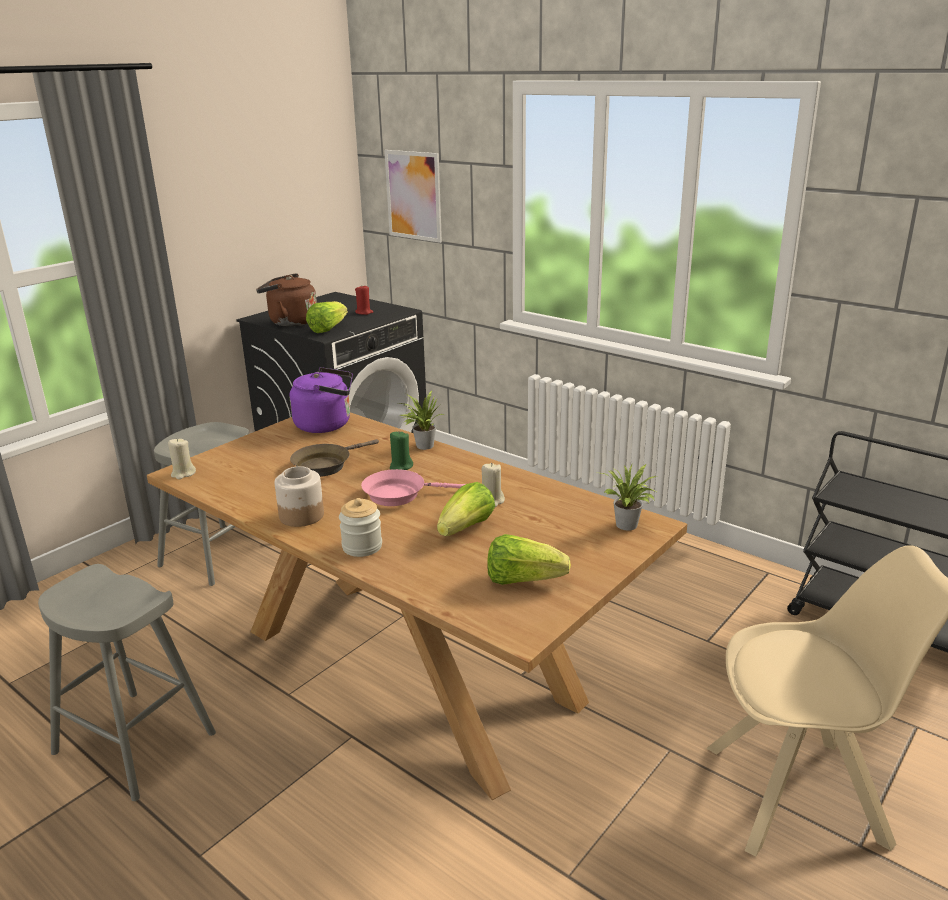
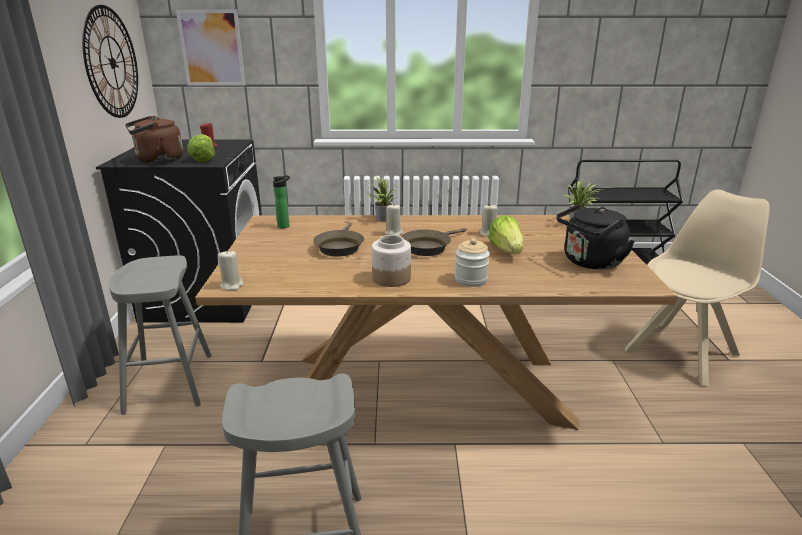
camera: 40 degrees left, 0 degrees up
(291, 211) = (112, 63): none -> wall clock
(327, 425) = (285, 226): purple kettle -> bottle
(400, 494) = (428, 247): pink frying pan -> brown frying pan
(401, 466) = (394, 233): green candle -> beige candle
(523, 580) = (590, 262): lettuce -> black kettle

